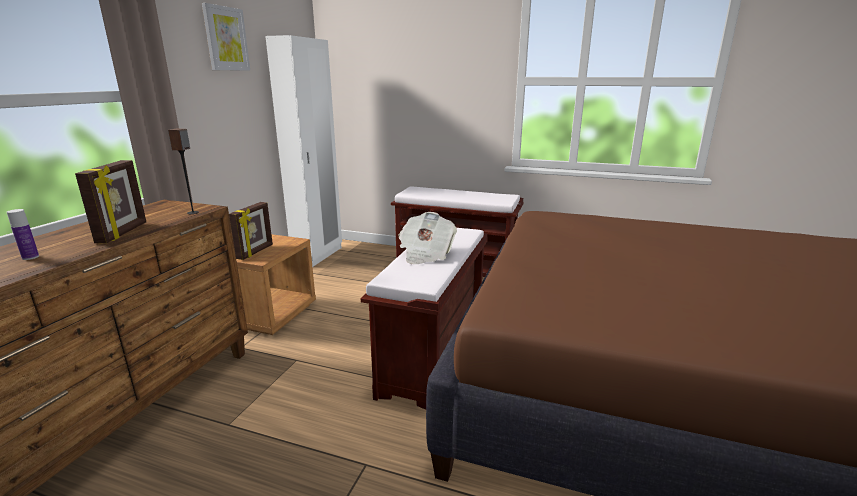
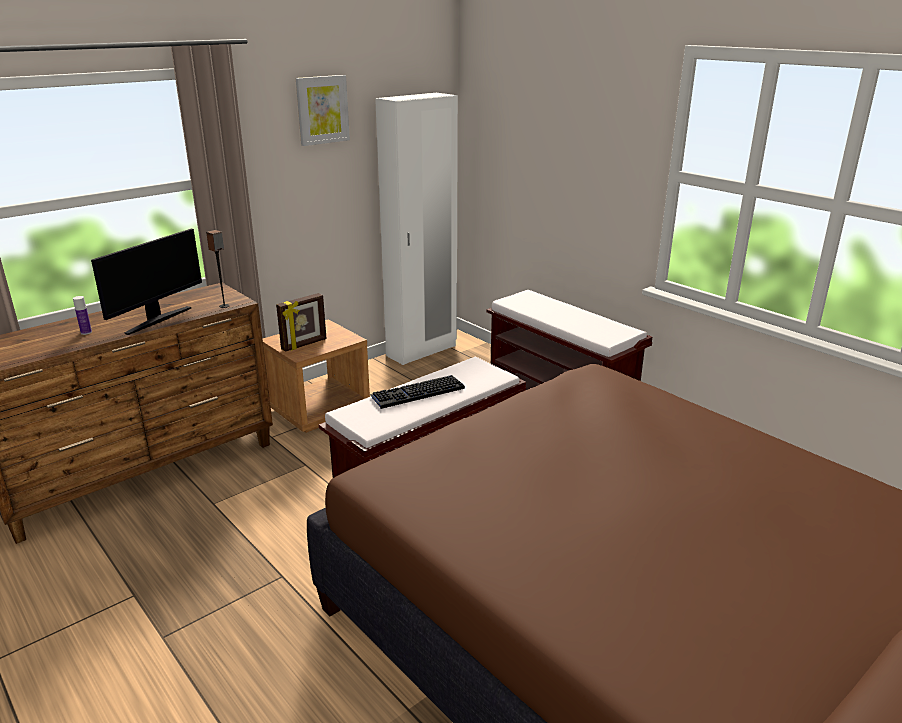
camera: 30 degrees right, 5 degrees up
(123, 233) = (157, 320): picture frame -> monitor
(426, 253) = (417, 392): newspaper -> keyboard

